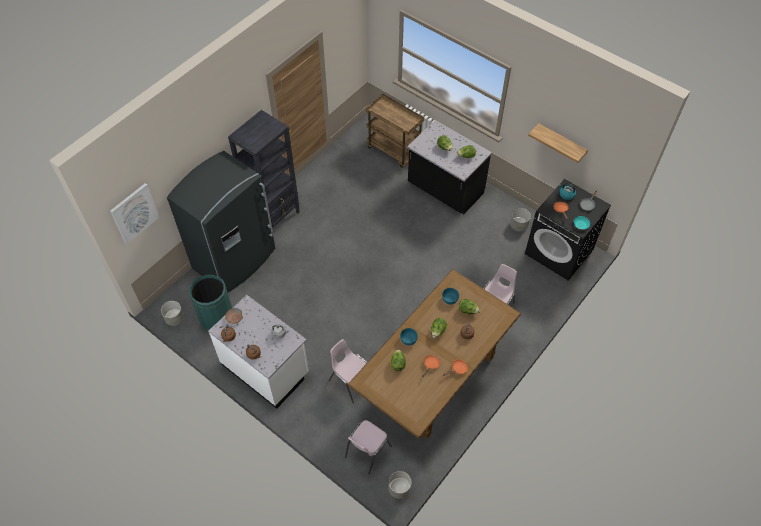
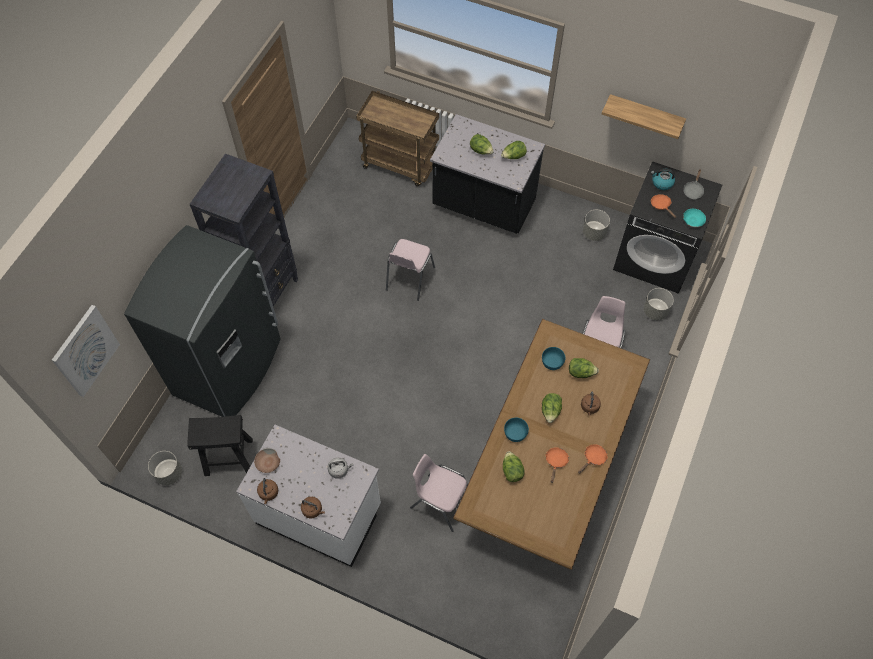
camera: 15 degrees left, 5 degrees up
(216, 317) = (228, 457): green trash can -> black stool
(367, 451) = (492, 594): pink chair -> pink chair (409, 279)
(399, 489) = (550, 635): grey planter -> grey planter (655, 311)

